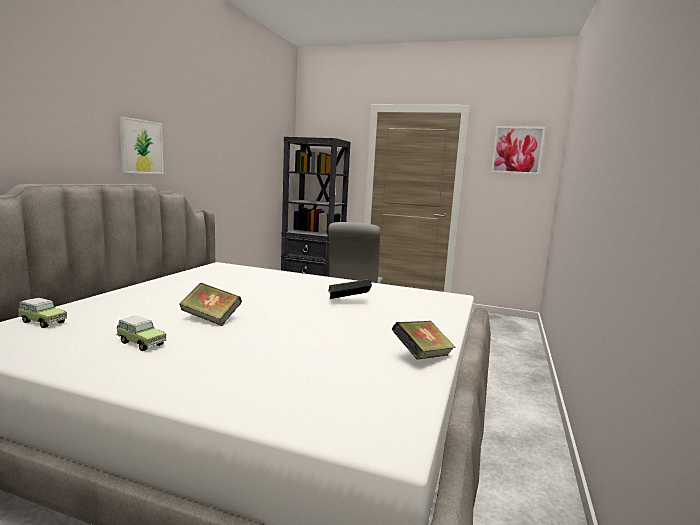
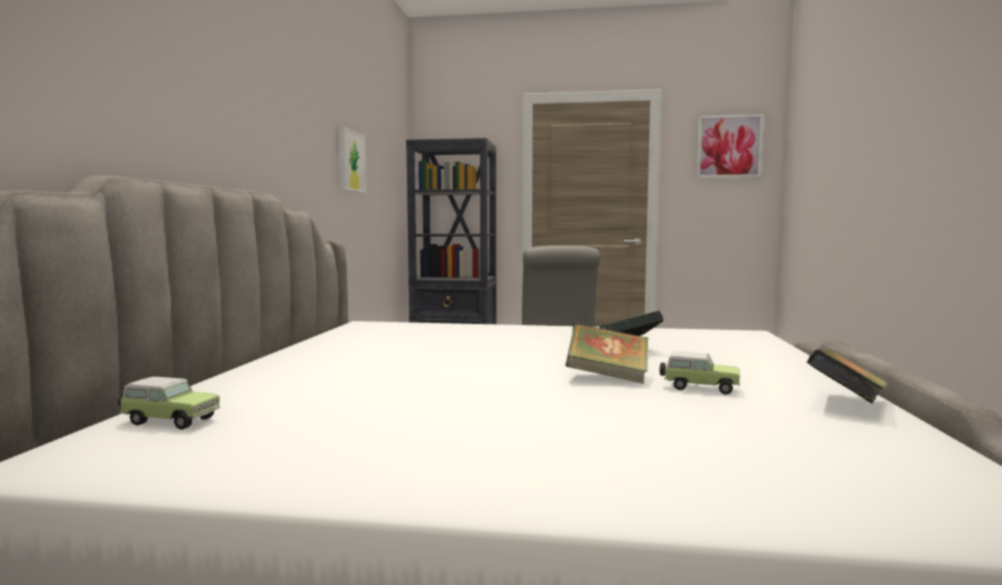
camera: 10 degrees left, 5 degrees down
(140, 343) = (393, 433): toy car -> toy car (698, 388)
(141, 147) = (247, 134): picture -> picture (351, 161)
(211, 319) = (458, 388): book -> book (607, 377)

